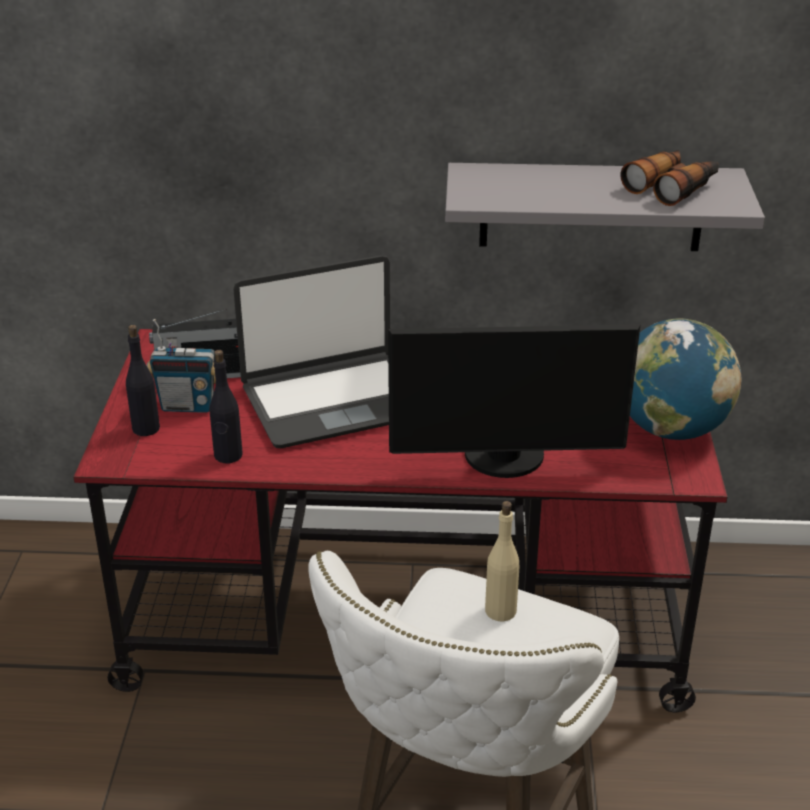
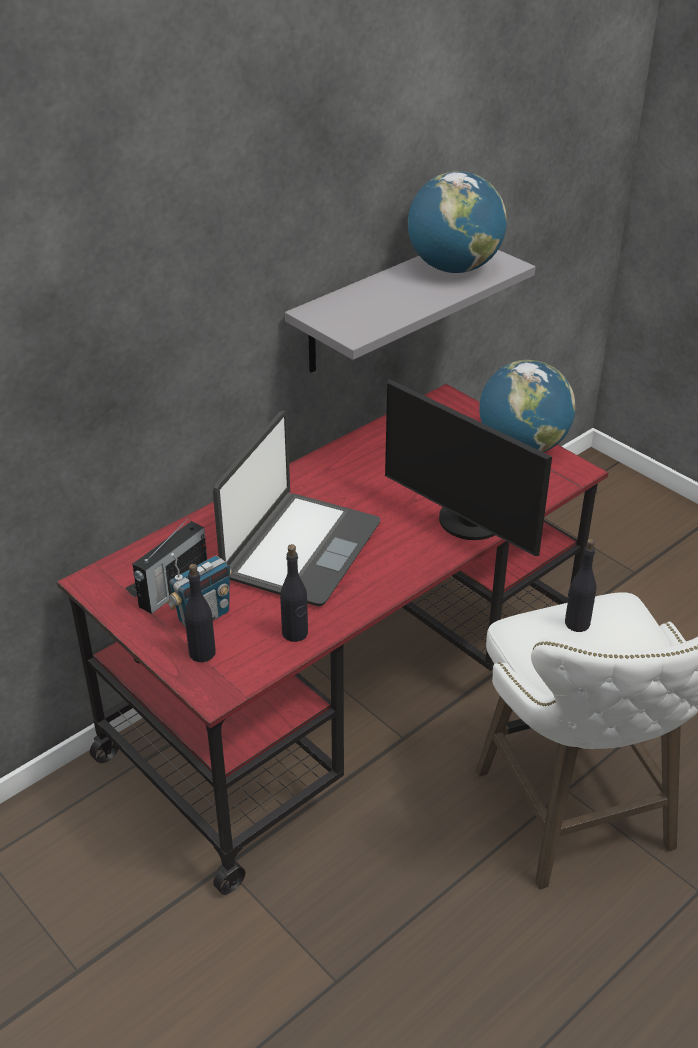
camera: 45 degrees left, 5 degrees up
(500, 610) = (576, 623): beige bottle -> black bottle
(505, 459) = (467, 523): monitor -> monitor turned 90 degrees clockwise
(672, 187) = (454, 268): binoculars -> globe

